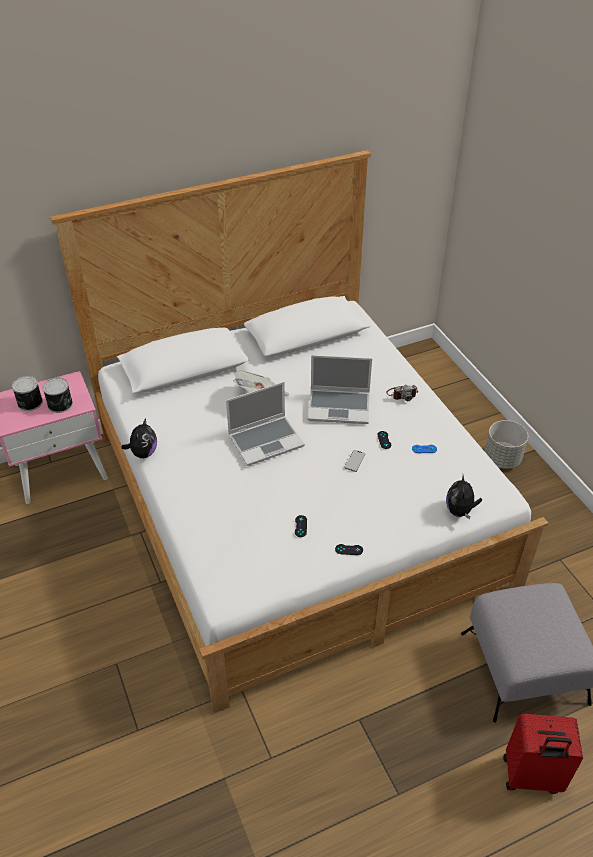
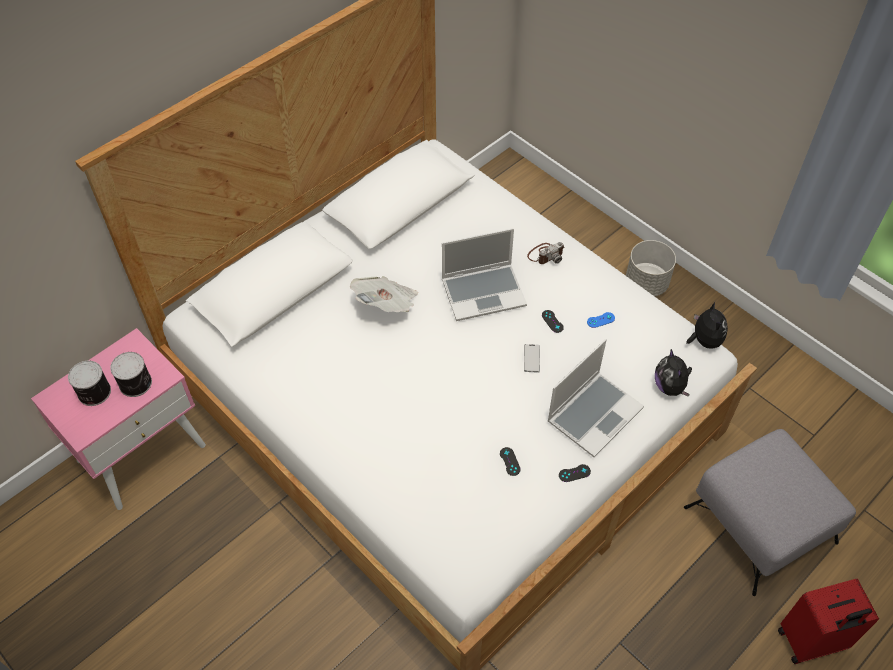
camera: 20 degrees left, 10 degrees up
(143, 453) = (280, 422): plush toy -> plush toy (704, 341)
(266, 440) = (420, 362): laptop -> laptop (594, 413)

